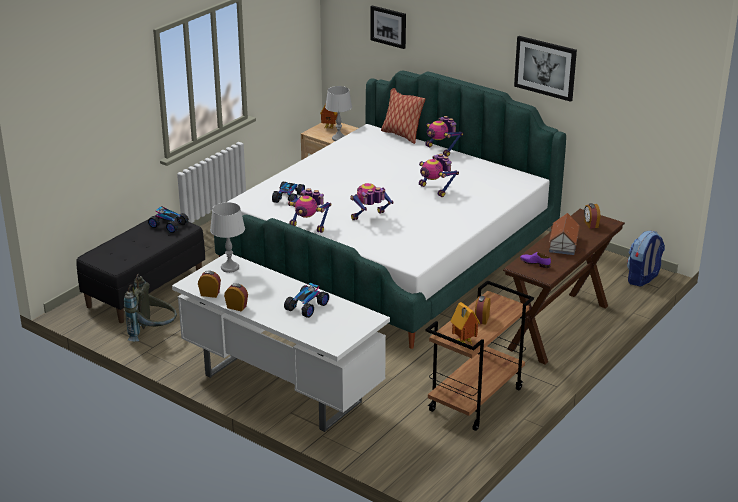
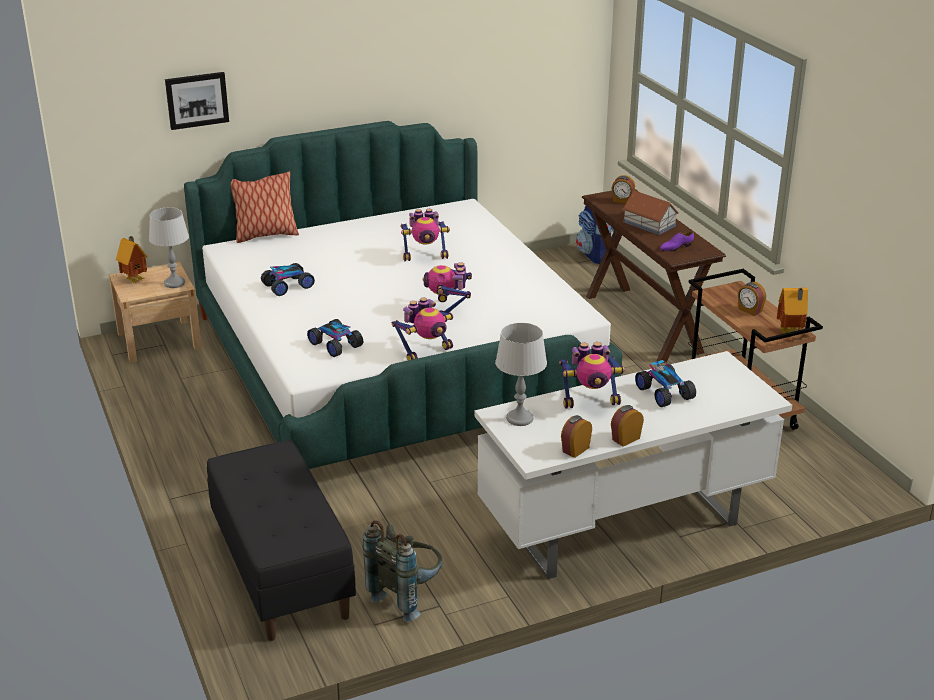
camera: 60 degrees left, 0 degrees up
(168, 225) = (255, 464): toy car -> toy car (288, 286)
(441, 150) = (334, 226): toy robot -> toy robot (590, 401)
(545, 67) = (433, 69): picture -> none

